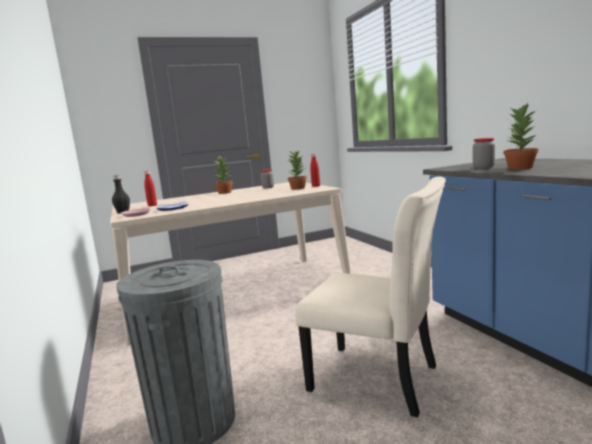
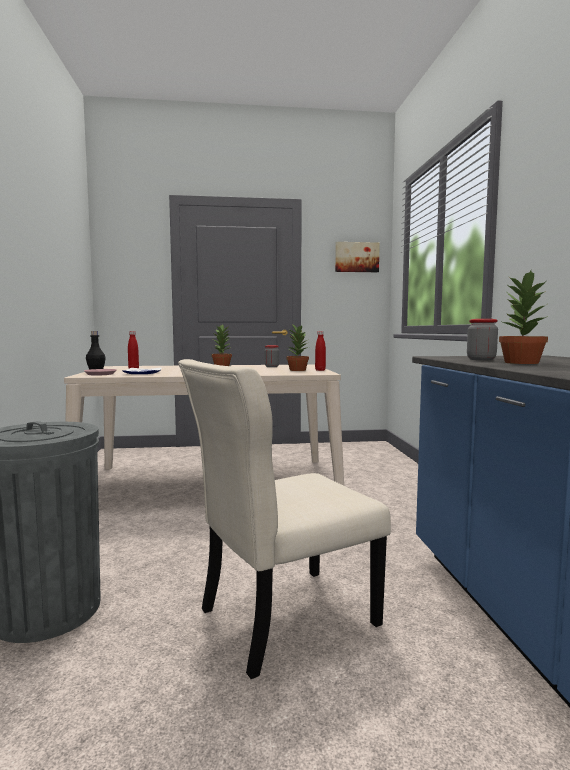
camera: 15 degrees right, 5 degrees down
(307, 86) = (356, 257): none -> picture
(378, 380) = (281, 619): beige chair -> beige chair turned 105 degrees clockwise

